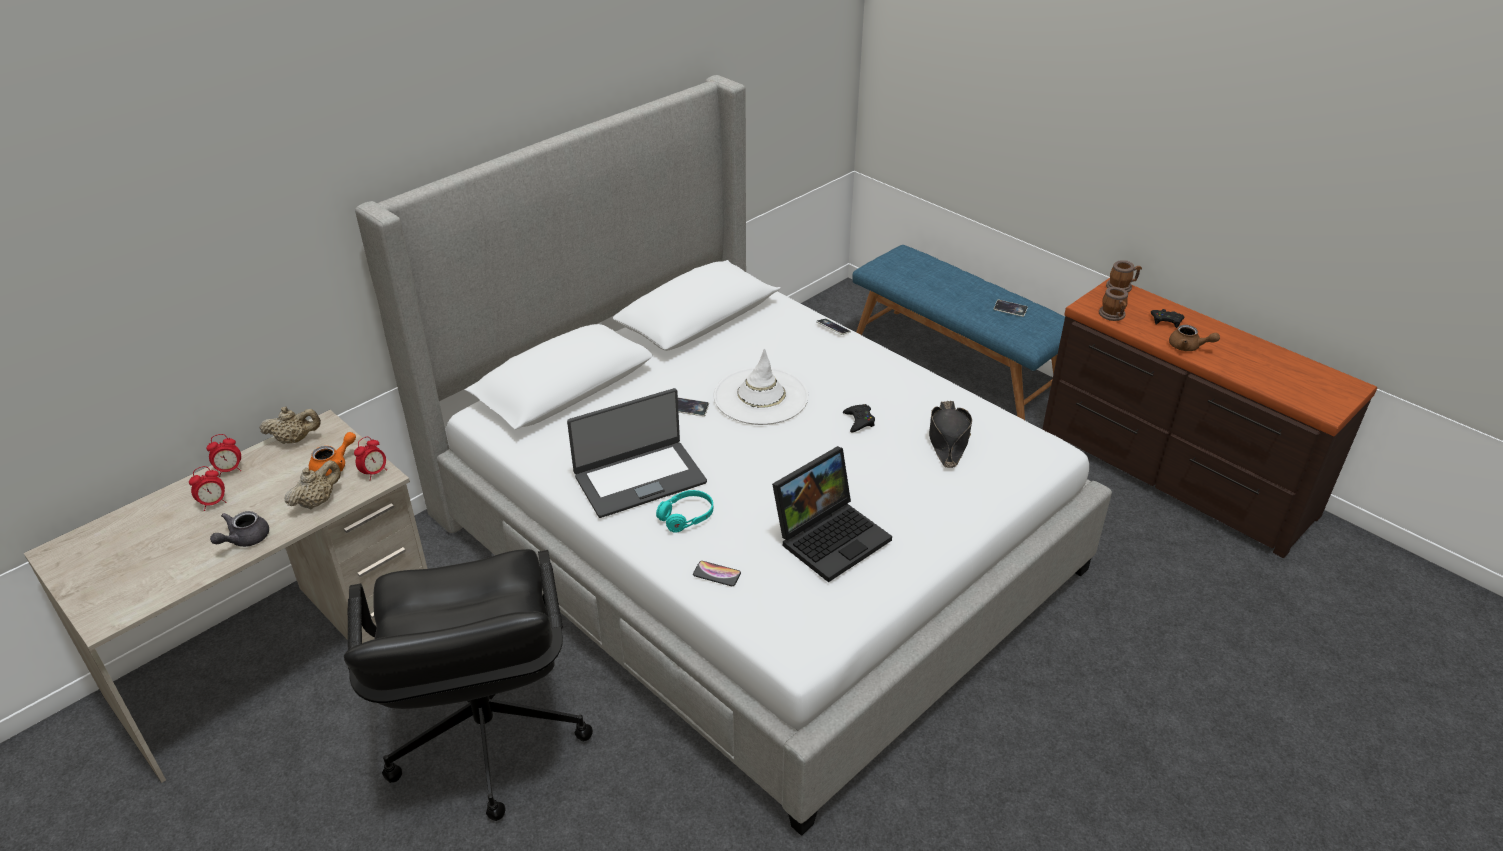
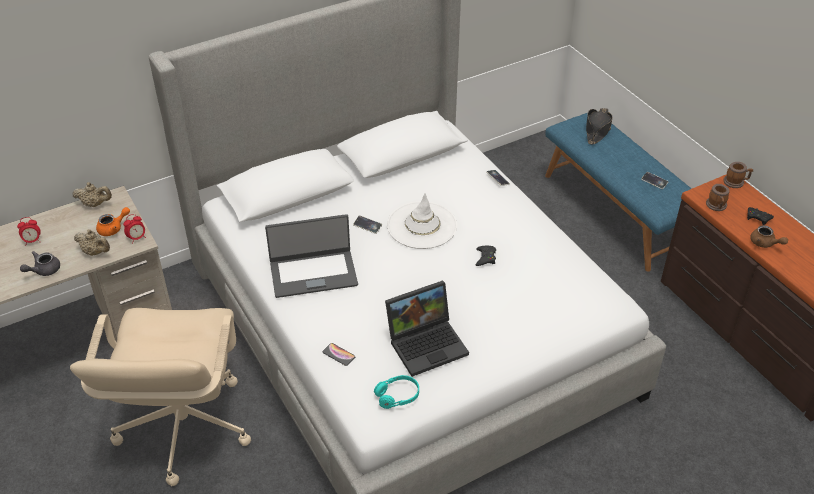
camera: 15 degrees right, 5 degrees up
(230, 470) = (49, 219): alarm clock -> none
(317, 501) = (95, 252): beige teapot -> beige teapot turned 60 degrees clockwise
(485, 736) = (182, 428): black office chair -> beige office chair
(686, 516) = (334, 308): turquoise headphones -> turquoise headphones (397, 396)
(948, 439) = (545, 284): black hat -> black hat (597, 129)

